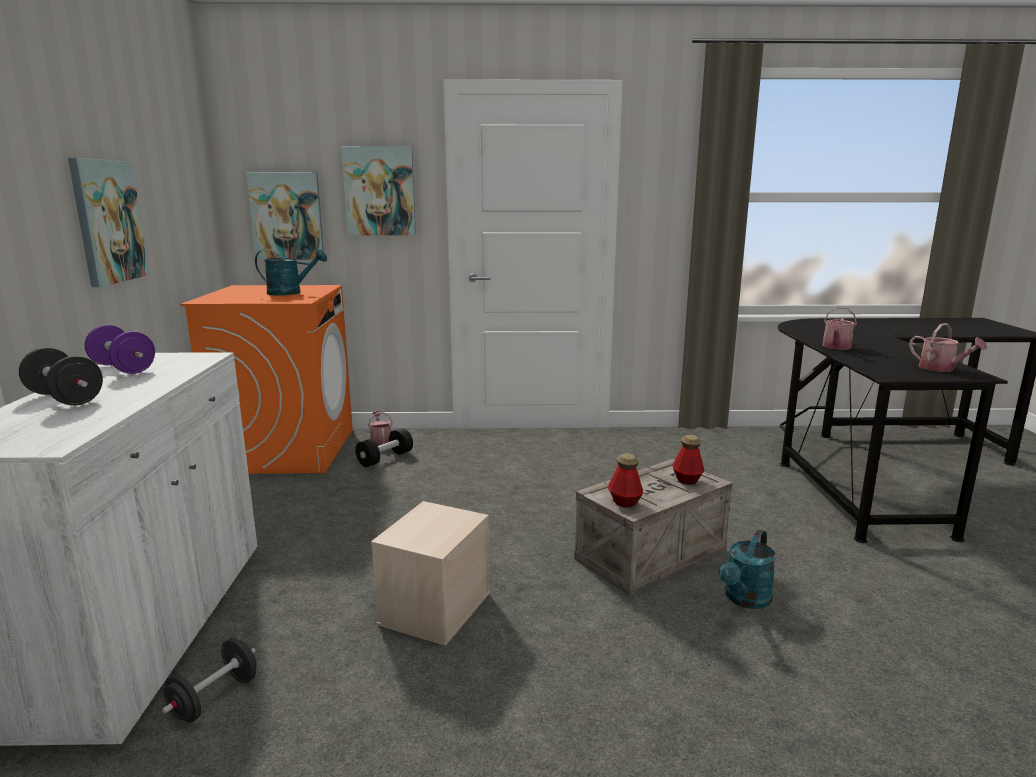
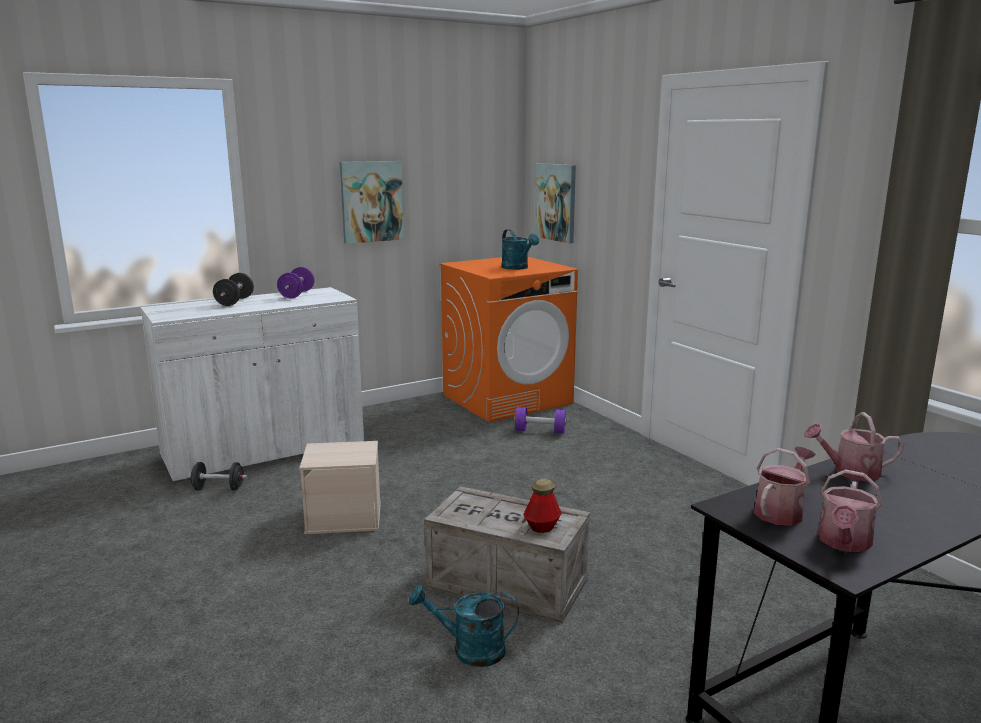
camera: 60 degrees right, 0 degrees up
(379, 191) = (610, 185): picture -> none
(381, 441) = (569, 419): watering can -> watering can (781, 511)
(385, 458) = (540, 431): black dumbbell -> purple dumbbell
(624, 502) = (459, 508): bottle -> none

